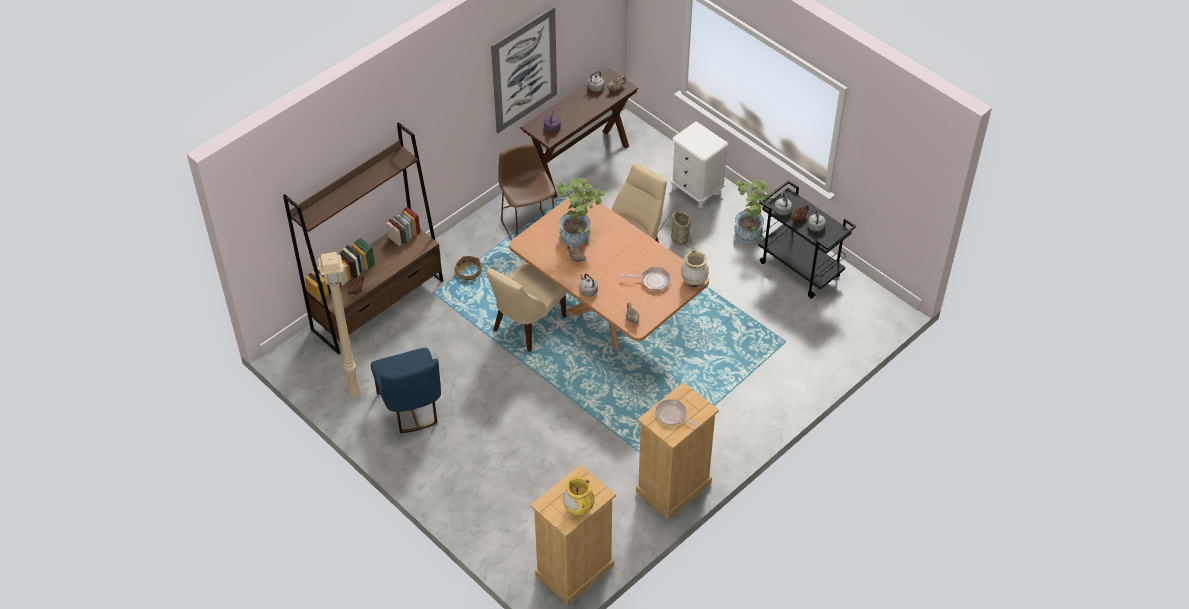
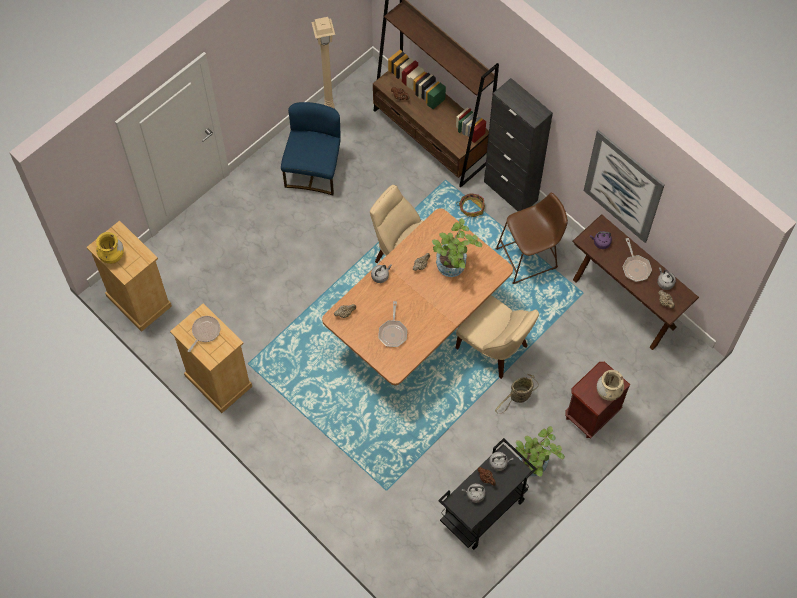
camera: 90 degrees right, 15 degrees up
(411, 407) = (314, 170): blue chair -> blue chair turned 120 degrees clockwise
(451, 241) = (510, 191): none -> black cabinet
(579, 106) = (635, 267): none -> frying pan
(694, 281) = (392, 369): beige vase -> beige vase (608, 392)
(696, 190) = (591, 414): white nightstand -> brown nightstand

